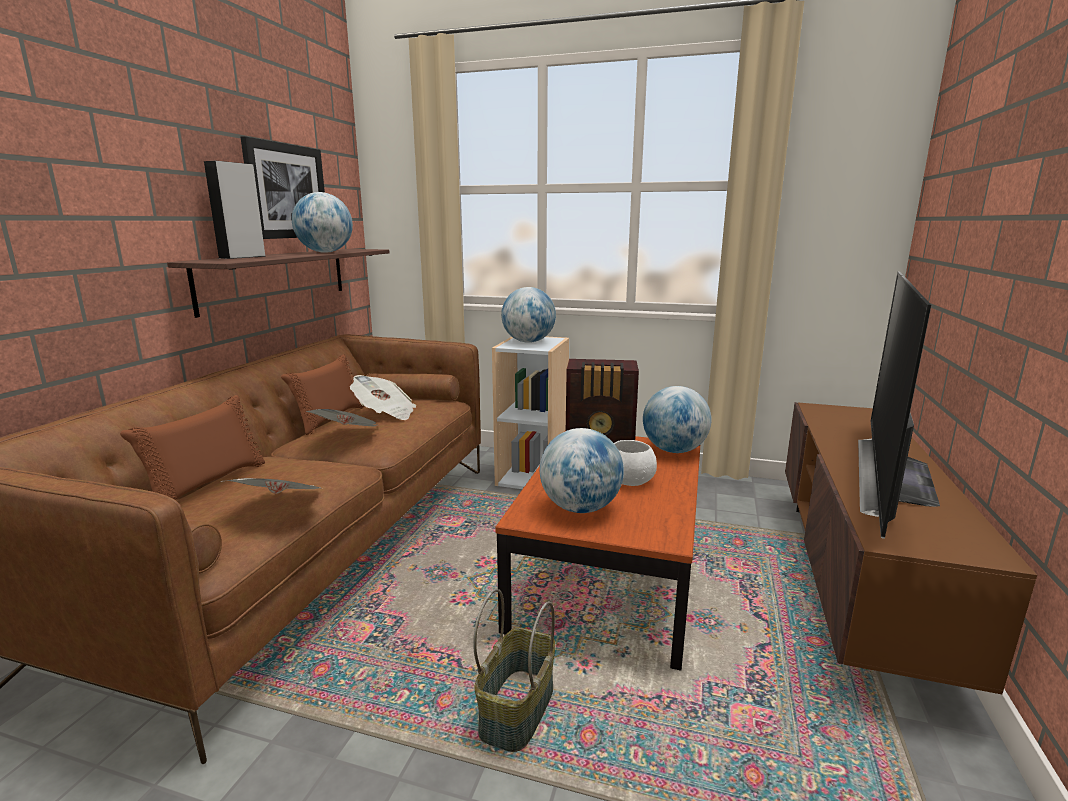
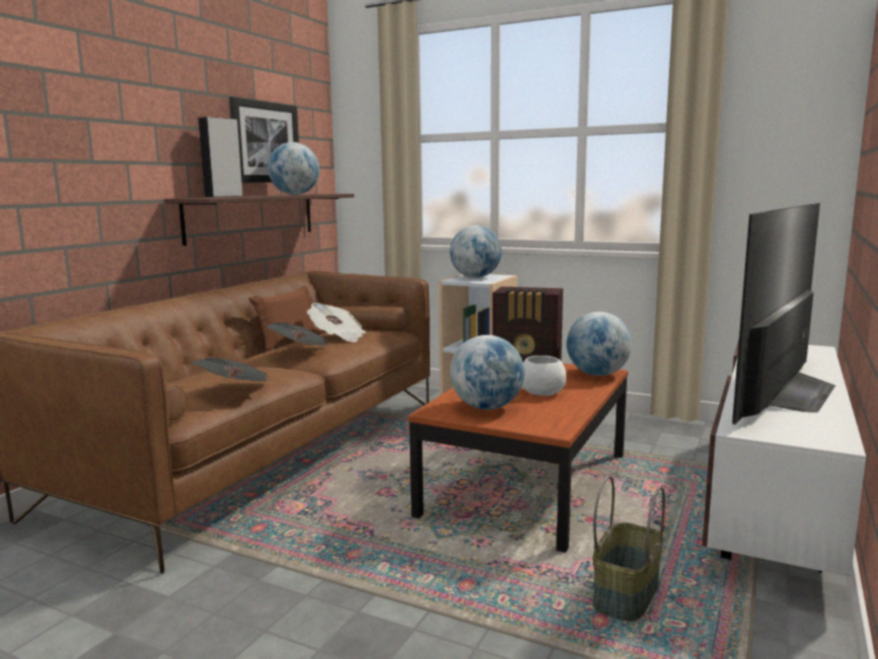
camera: 10 degrees right, 5 degrees down
(207, 484) = (181, 377): brown pillow -> none
(516, 709) = (411, 564): basket -> basket (625, 594)
(856, 577) = (774, 503): brown tv stand -> white tv stand

